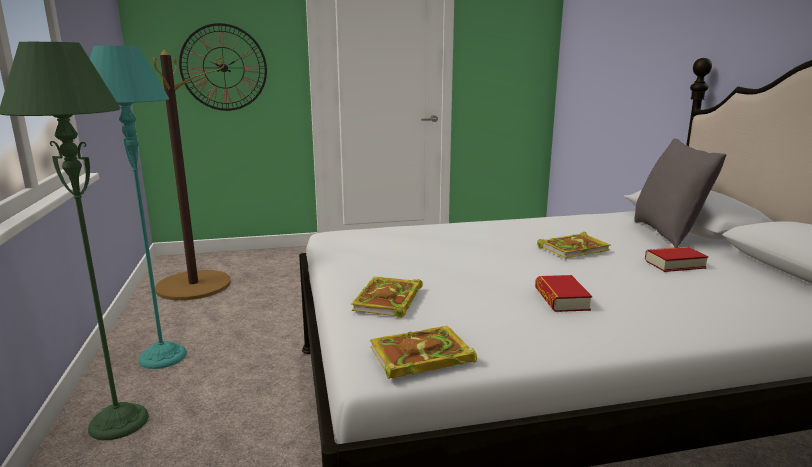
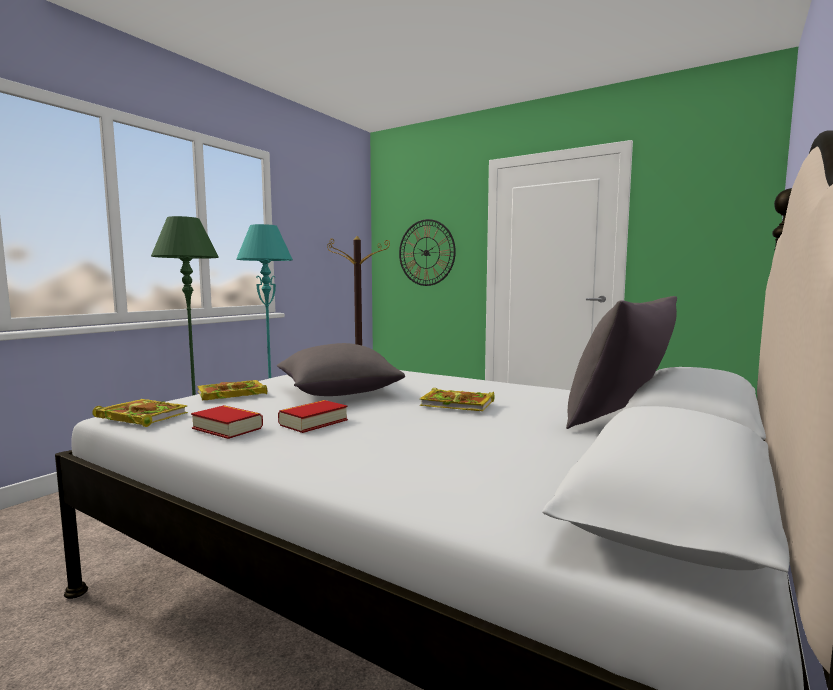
camera: 45 degrees right, 10 degrees down
(461, 266) = (338, 393): none -> grey pillow
(674, 264) = (512, 437): book -> book (227, 428)

